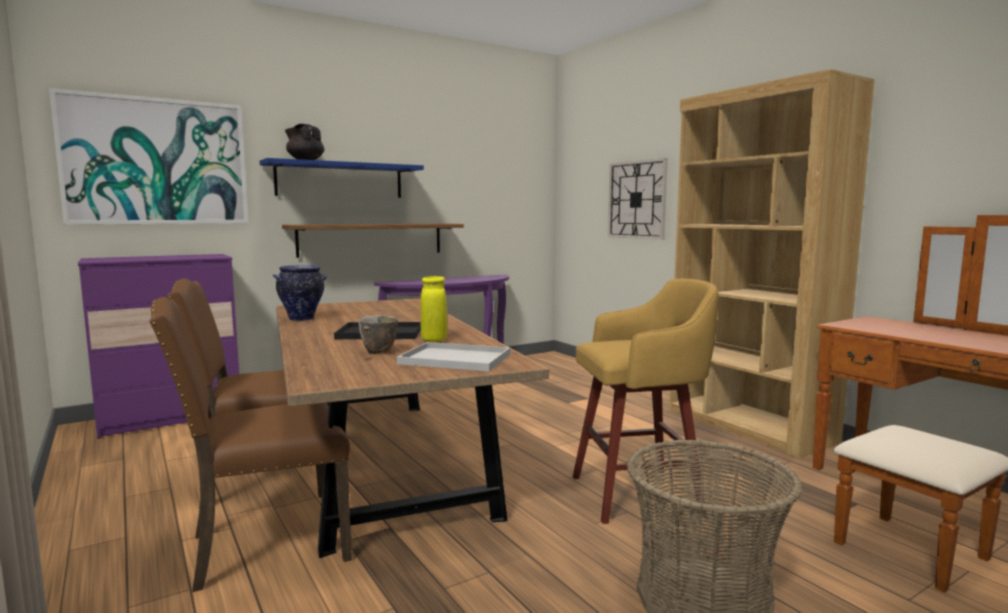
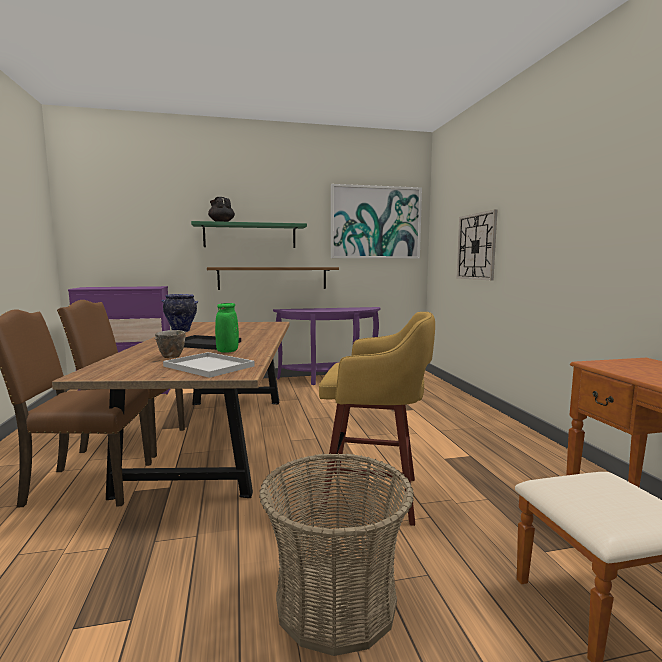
camera: 20 degrees right, 0 degrees up
(157, 162) = (128, 226): picture -> picture (375, 222)
(340, 180) = (250, 236): blue shelf -> green shelf
(434, 340) = (227, 351): yellow vase -> green vase
(748, 426) = (535, 451): brown bookcase -> none

